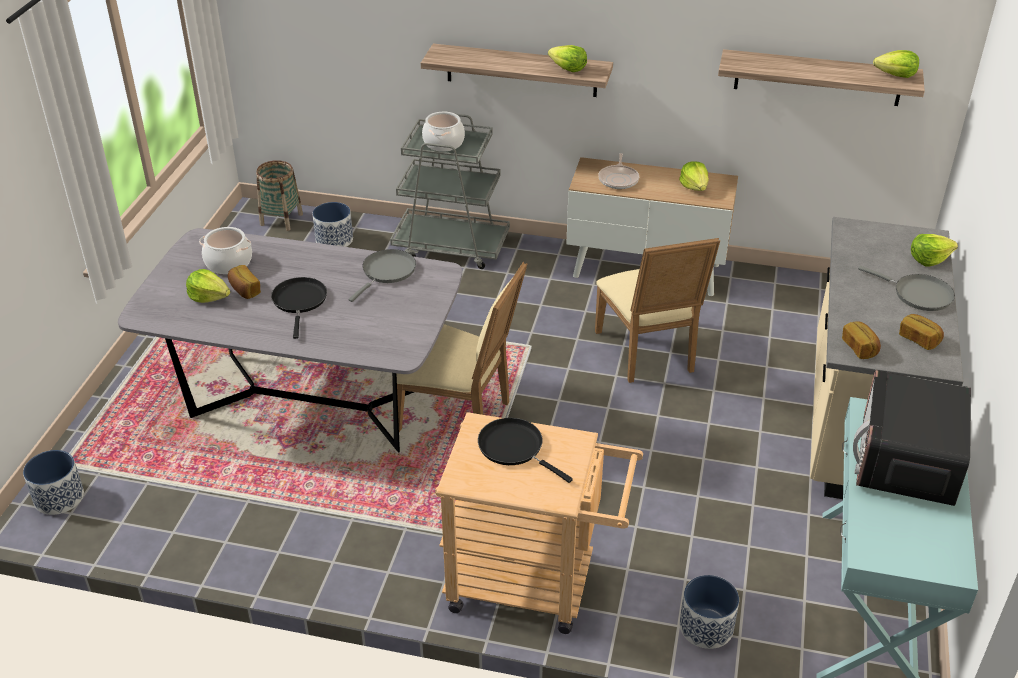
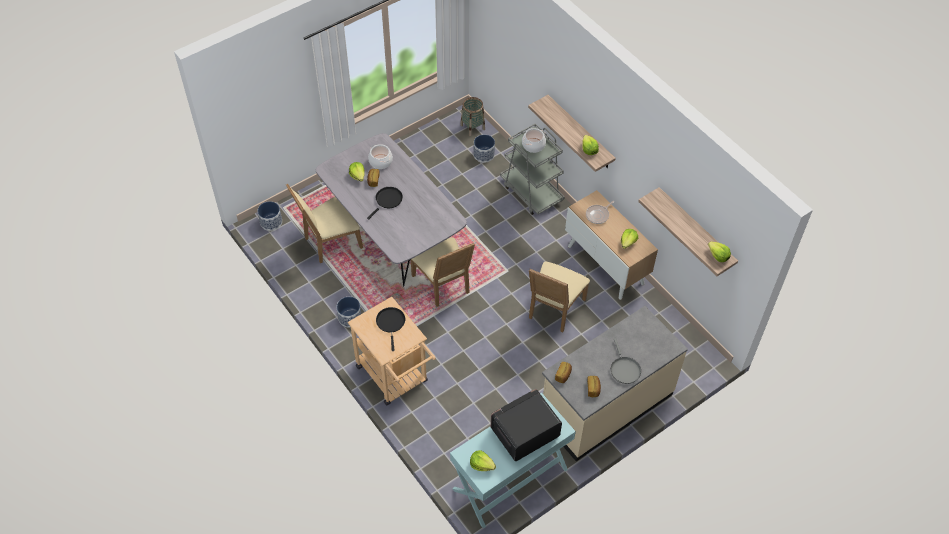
camera: 40 degrees right, 15 degrees up
(204, 466) = (329, 243): none -> beige chair
(387, 272) = (434, 207): grey frying pan -> none
(705, 627) = (436, 440): planter -> planter (349, 318)
(929, 259) = (655, 356): lettuce -> lettuce (481, 464)

